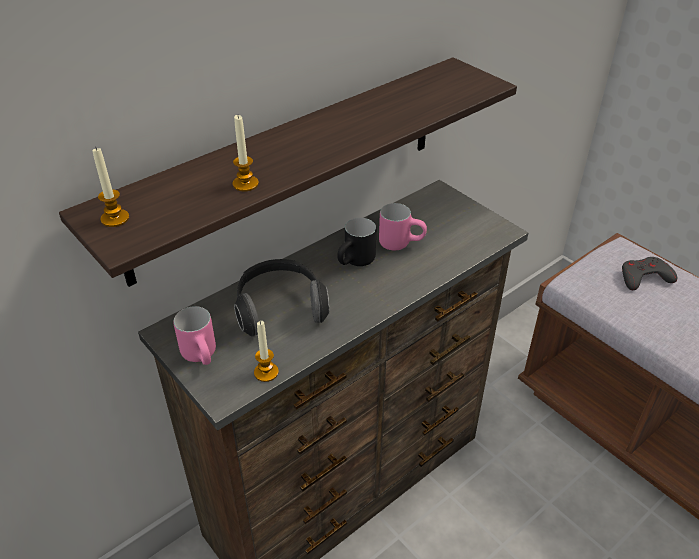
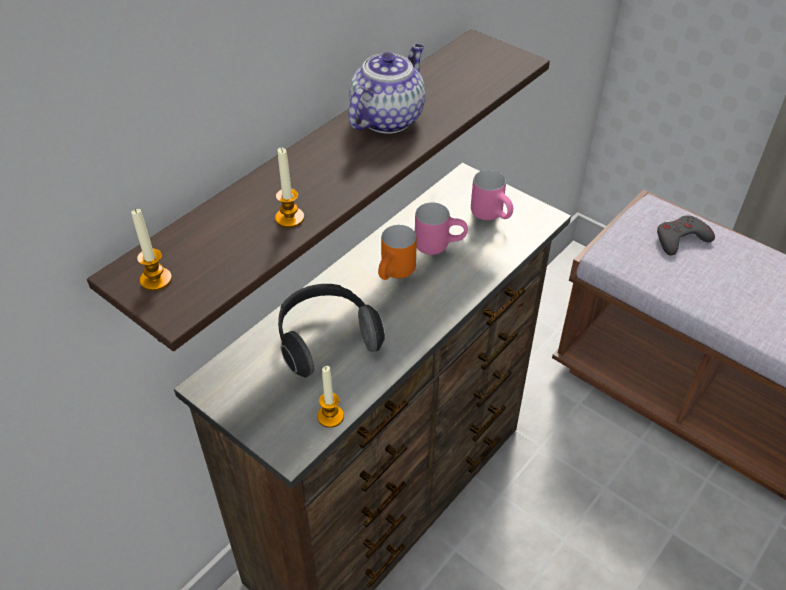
camera: 10 degrees left, 5 degrees up
(204, 356) = (256, 407): pink mug -> pink mug (493, 215)
(357, 117) = (387, 118): none -> teapot
(357, 263) = (396, 274): black mug -> orange mug

